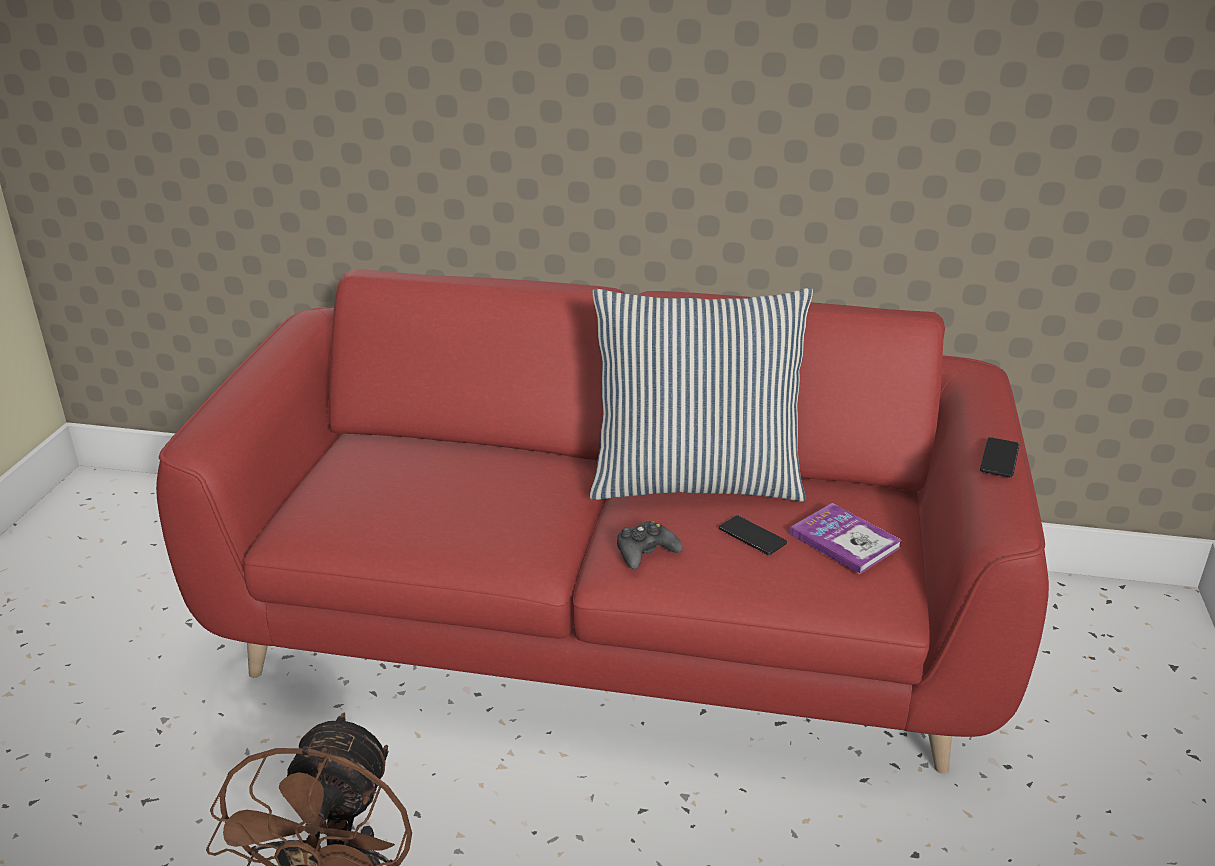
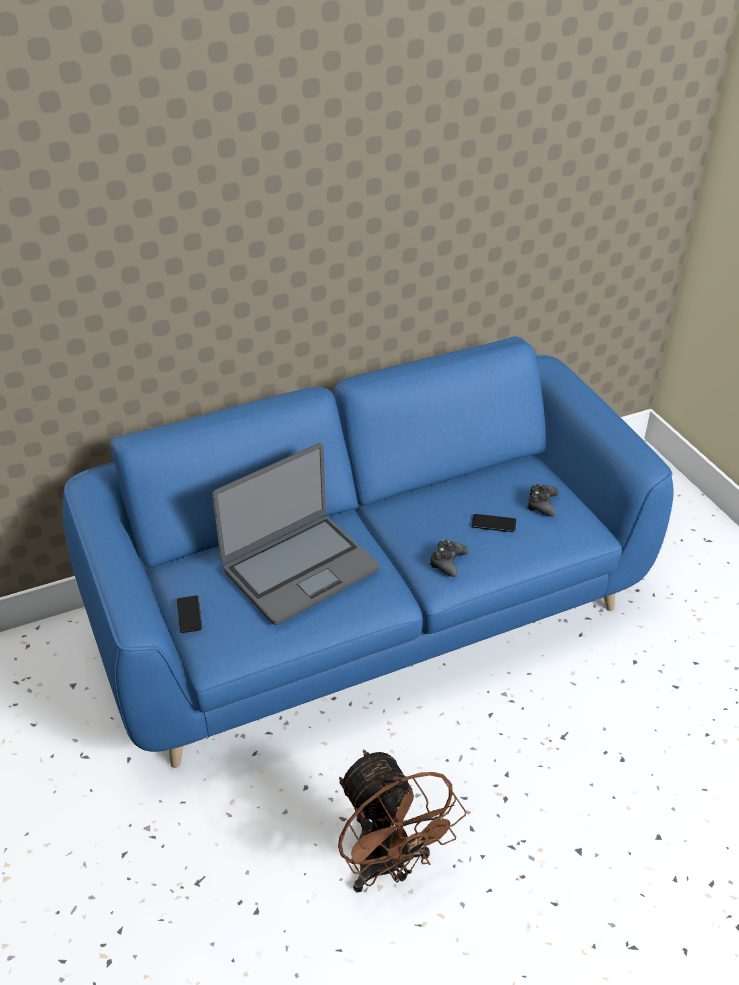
camera: 35 degrees left, 10 degrees up
(467, 489) = (299, 569): none -> laptop
(607, 629) = (369, 615): red sofa -> blue sofa
(695, 481) = (424, 500): pillow -> none
(844, 540) = (542, 504): book -> black game controller
(999, 458) = (610, 423): phone -> phone (189, 614)

